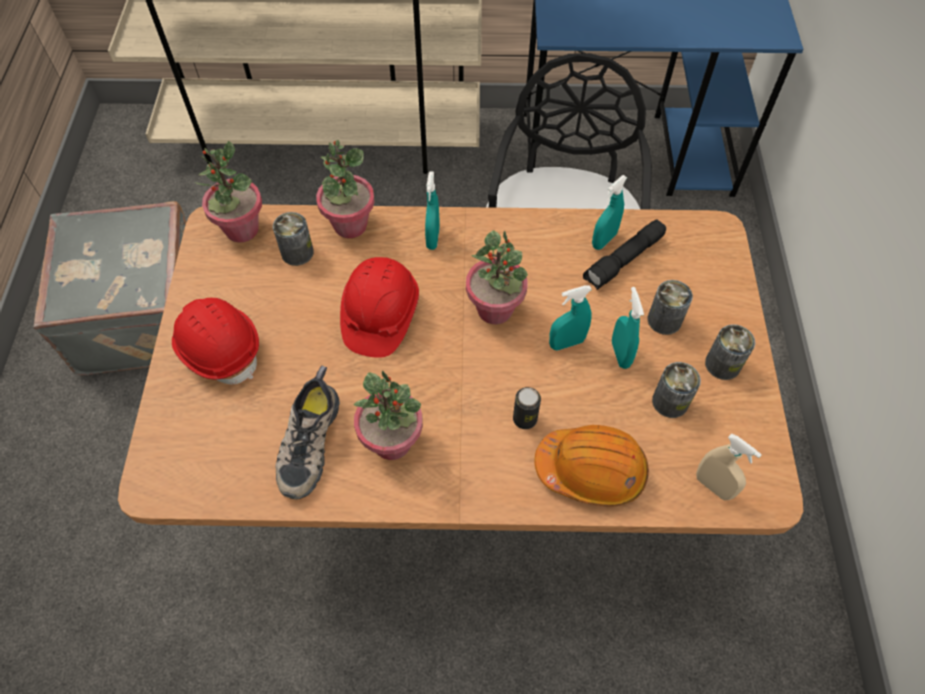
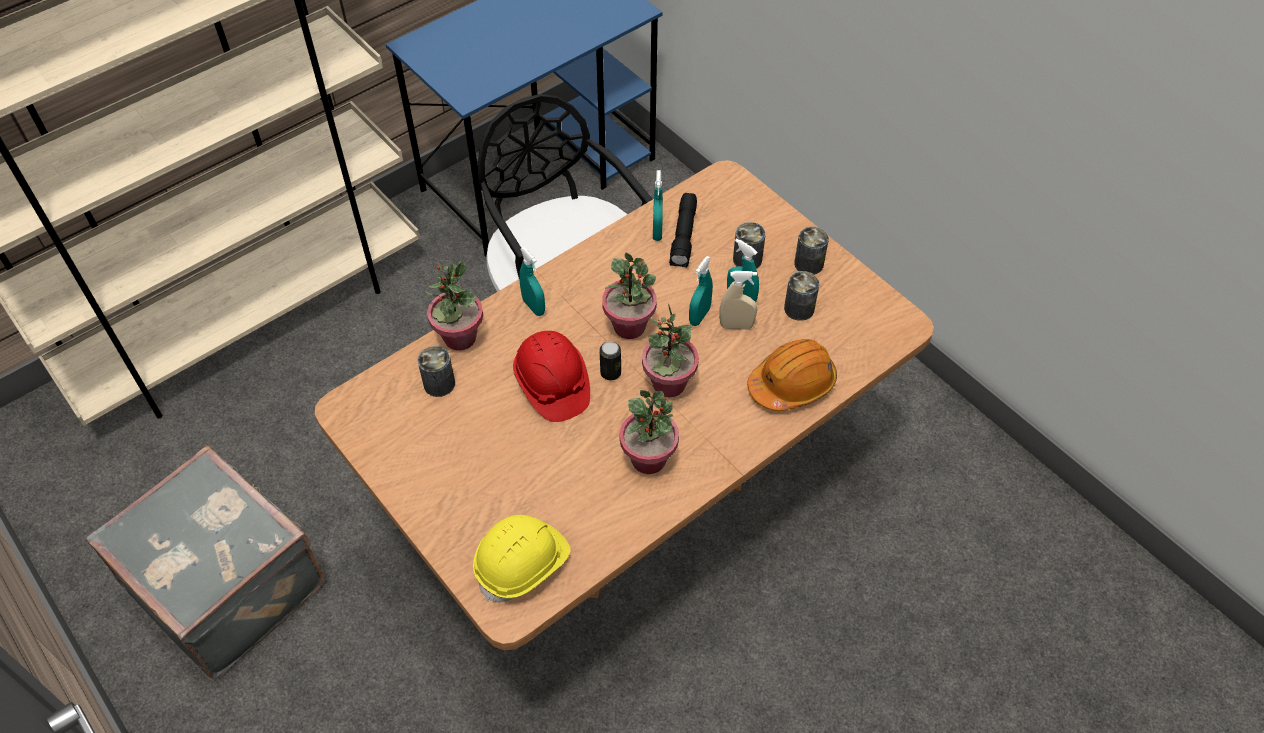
camera: 40 degrees left, 5 degrees down
(203, 454) = (523, 564): none -> yellow hard hat
(219, 348) = (454, 489): red hard hat -> none
(241, 229) = (373, 397): potted plant -> potted plant (669, 384)
(307, 441) = (589, 501): shoe -> none
(525, 419) = (720, 382): can -> can (610, 373)
(713, 486) = (870, 341): beige spray bottle -> beige spray bottle (736, 326)

